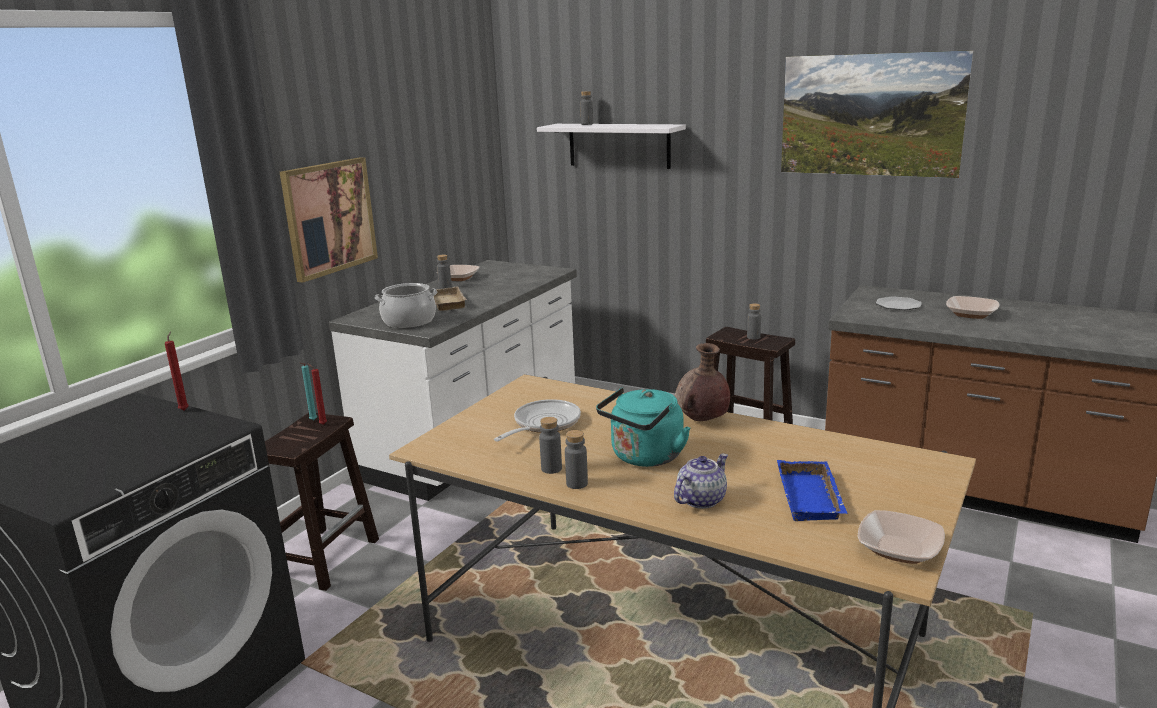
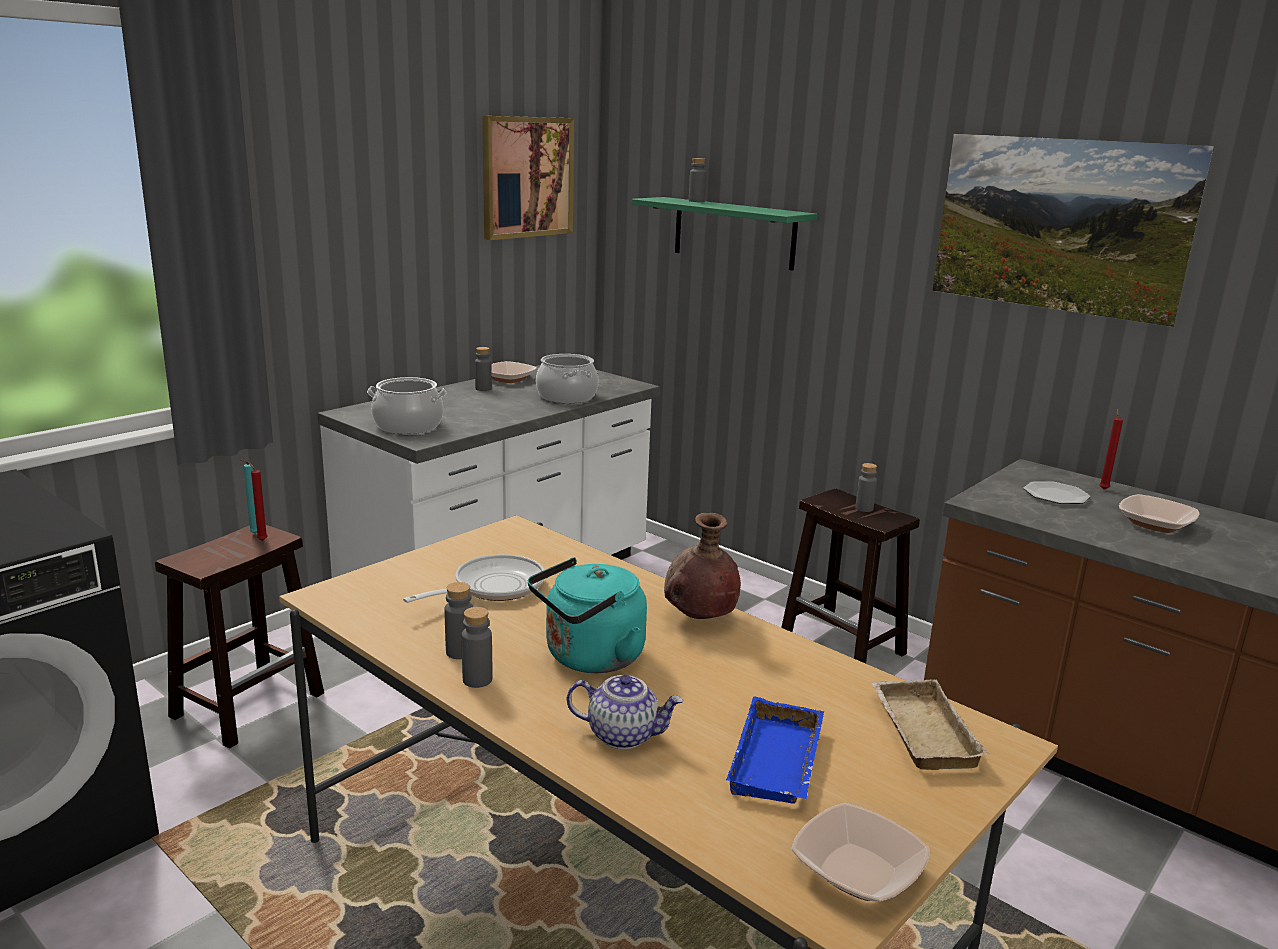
camera: 10 degrees right, 0 degrees up
(184, 409) = (46, 500): red candle -> red candle (1103, 489)
(329, 217) = (332, 284): picture -> picture (527, 177)
(446, 302) = (469, 408): beige tray -> beige tray (919, 731)
(513, 285) = (566, 397): none -> cooking pot
(619, 145) = (734, 233): white shelf -> green shelf
(701, 499) = (623, 735): teapot -> teapot turned 45 degrees clockwise

